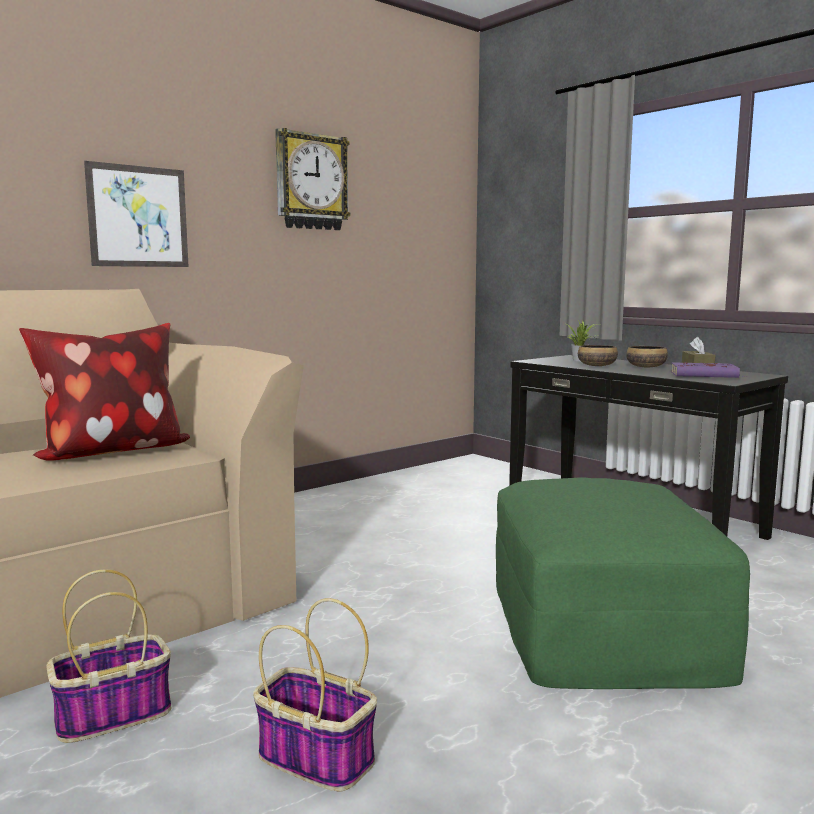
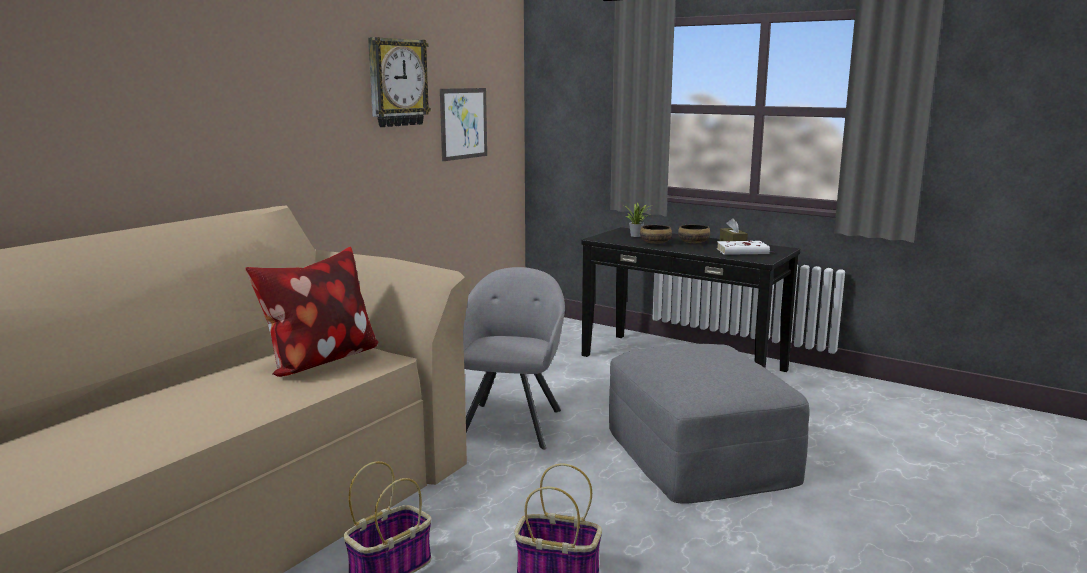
camera: 15 degrees left, 5 degrees up
(138, 216) = (263, 131): picture -> picture (463, 123)
(382, 562) = (511, 422): none -> grey armchair
(603, 625) = (700, 453): green ottoman -> grey ottoman
(706, 375) = (744, 251): purple book -> white book

